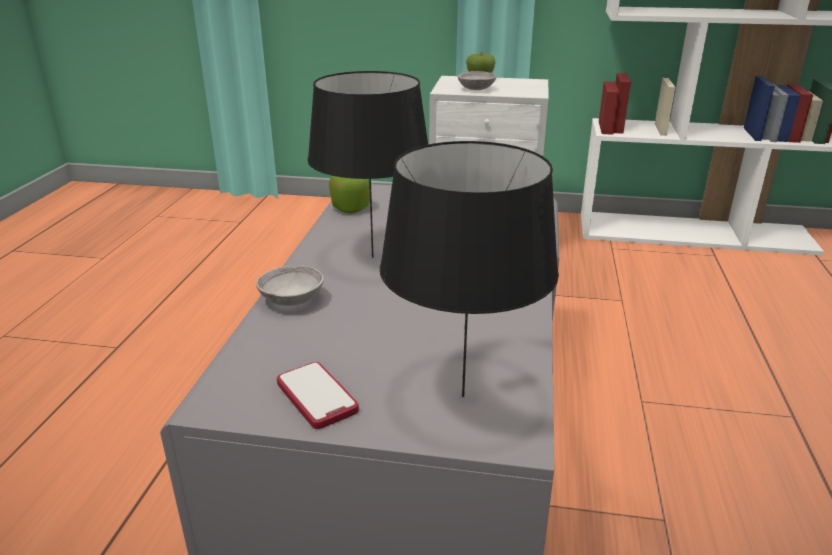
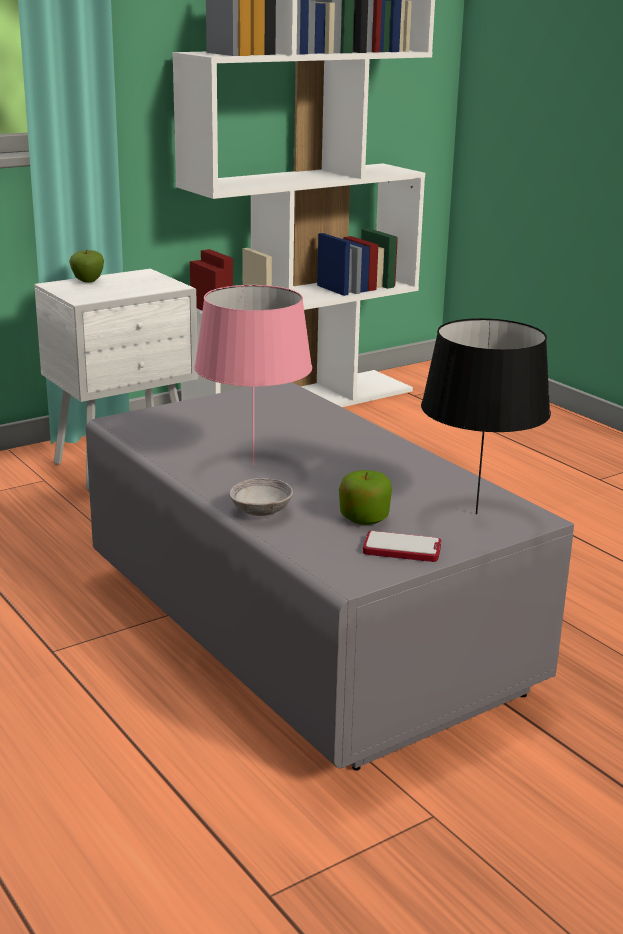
camera: 45 degrees left, 5 degrees down
(351, 208) = (150, 437): apple -> apple (364, 518)
(372, 256) = (252, 464): black table lamp -> pink table lamp
(476, 89) = (110, 292): grey bowl -> none

